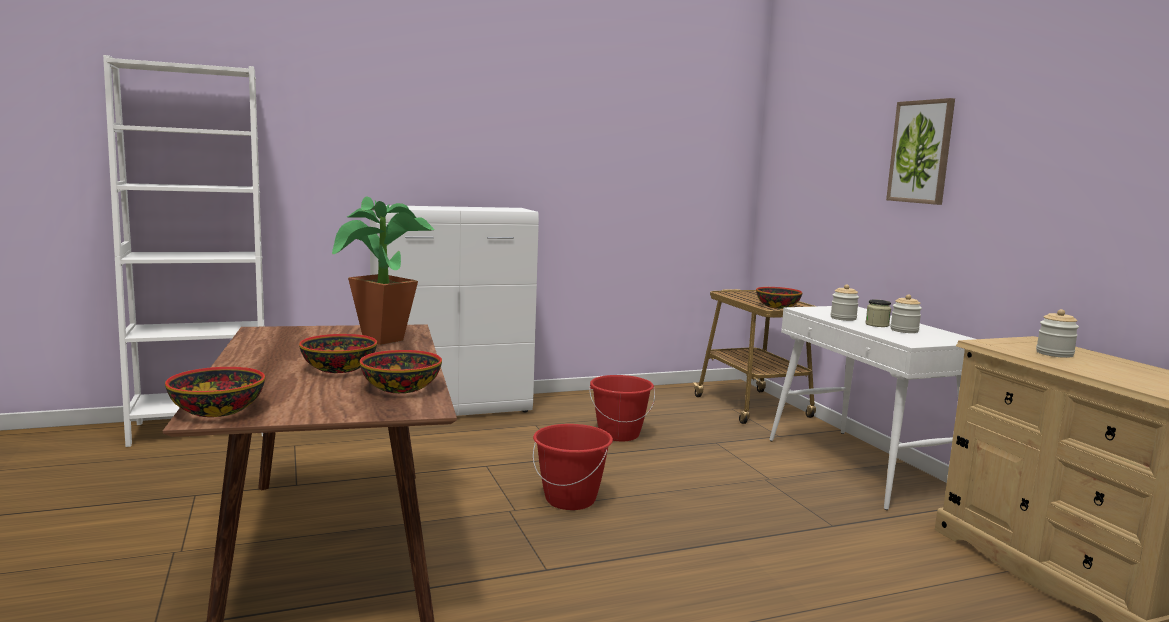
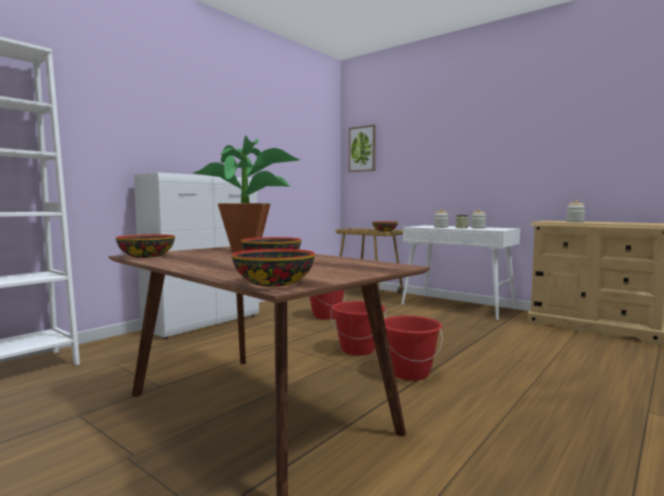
camera: 30 degrees left, 5 degrees down
(400, 388) = (347, 262): bowl -> bowl (146, 256)
(577, 553) = (409, 373): none -> red bucket
(921, 152) = (459, 139): picture -> picture (362, 149)

